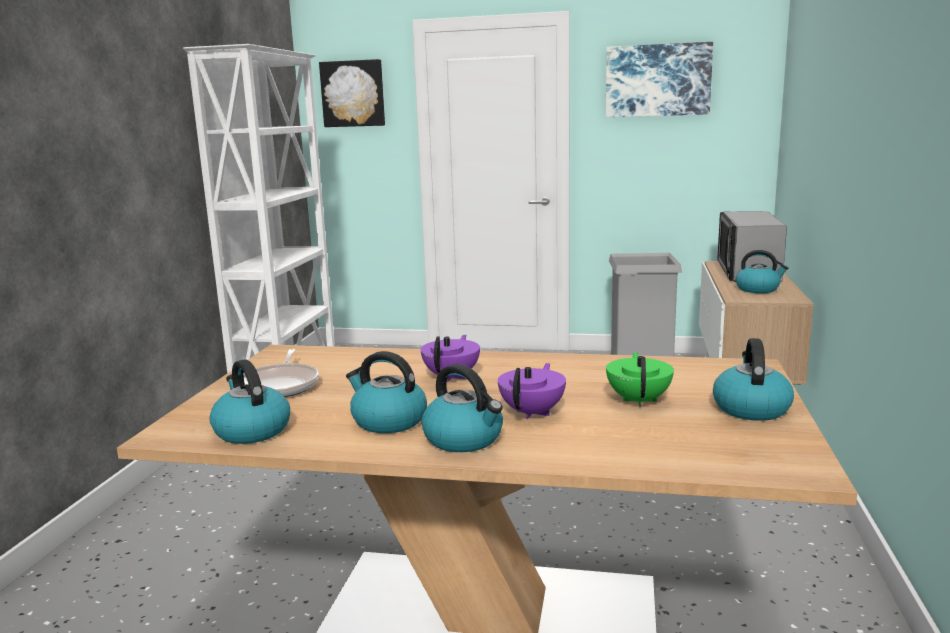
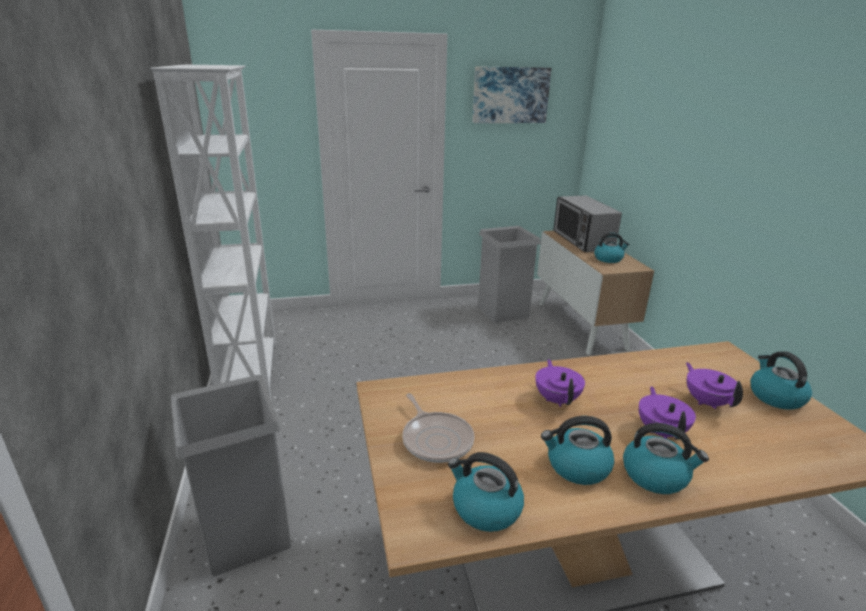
camera: 25 degrees left, 10 degrees up
(171, 513) = (247, 533): none -> grey trash can
(353, 94) = (255, 95): picture -> none
(639, 400) = (707, 402): green teapot -> purple teapot

